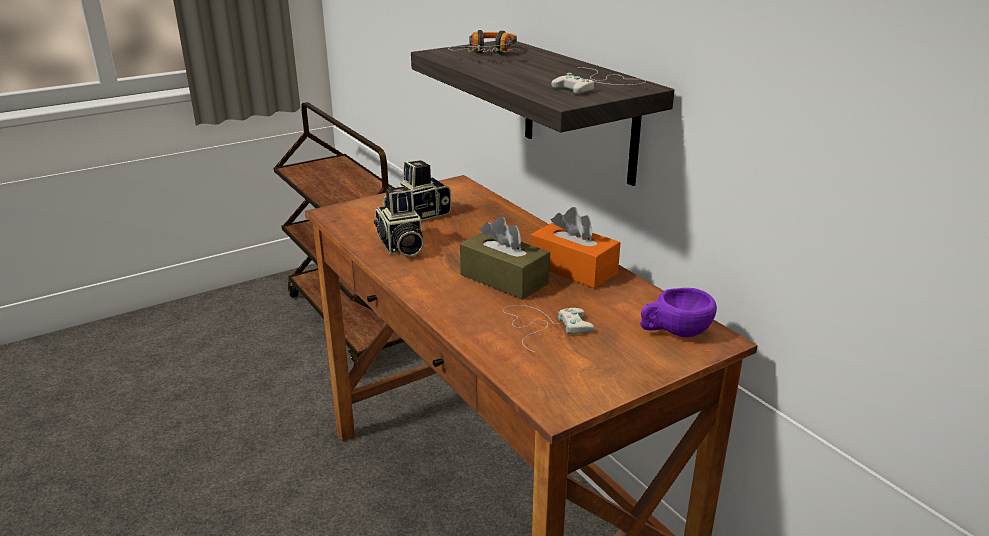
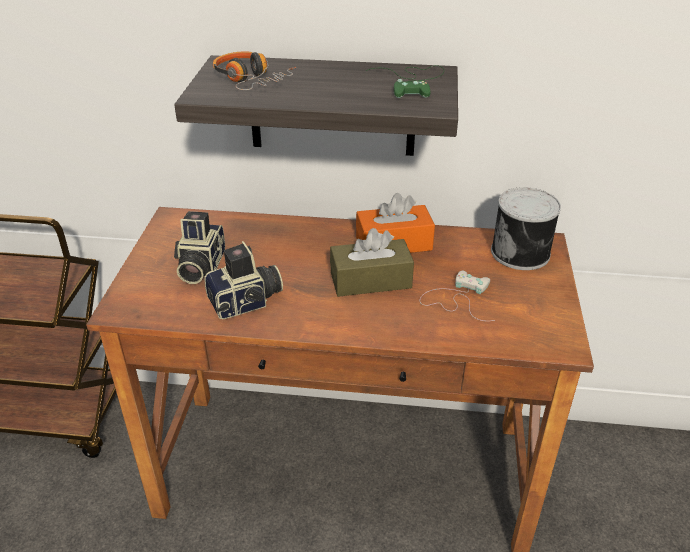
camera: 50 degrees left, 10 degrees up
(400, 246) = (246, 303): camera -> camera turned 45 degrees counterclockwise
(599, 85) = (413, 82): white game controller -> green game controller
(674, 332) = (521, 252): purple cup -> can

